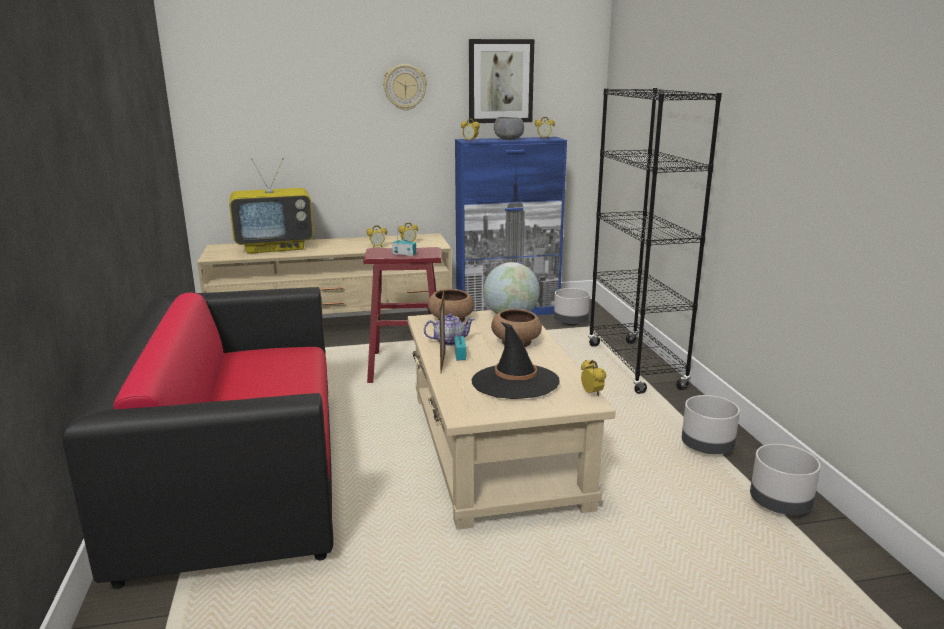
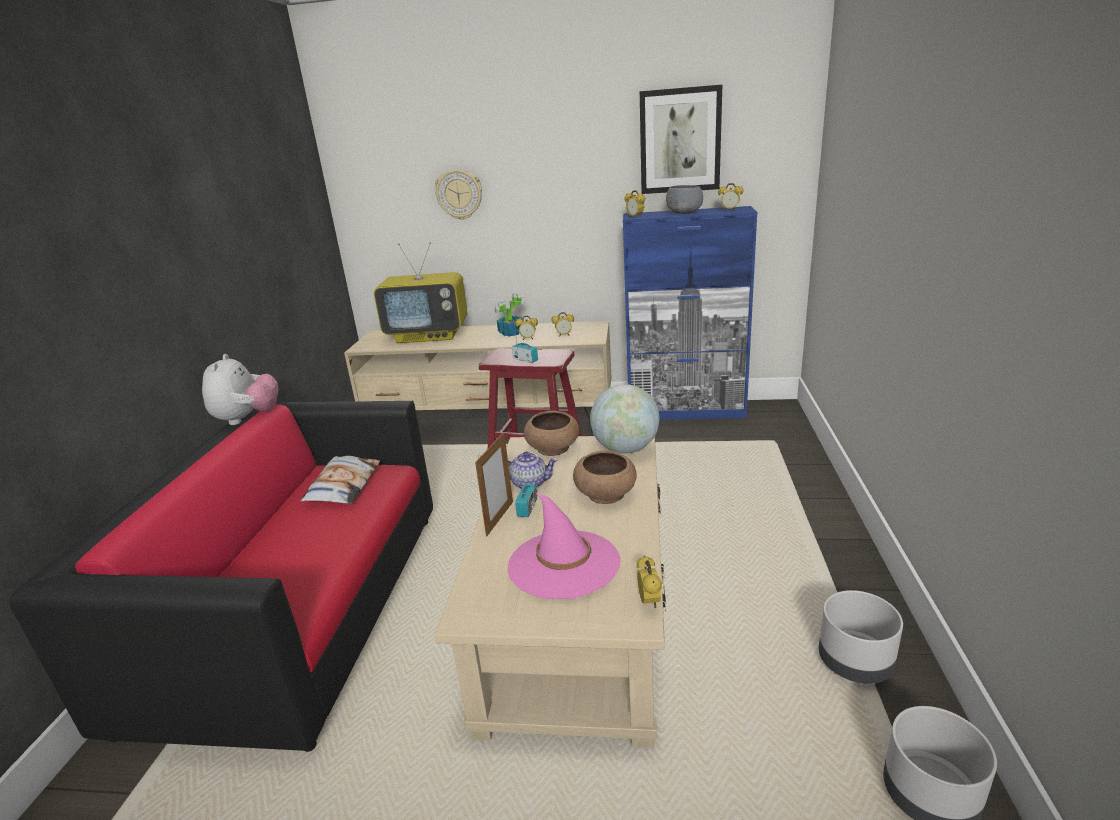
camera: 20 degrees right, 5 degrees up
(165, 305) = (247, 419): none -> plush toy
(268, 362) = (343, 486): none -> pillow
(356, 243) = (511, 333): none -> potted plant
(404, 87) = (565, 155): wall clock -> wall clock (459, 194)
(515, 382) = (563, 564): black hat -> pink hat
(571, 323) = (754, 433): grey planter -> none
(635, 366) = (808, 509): black bookcase -> none

